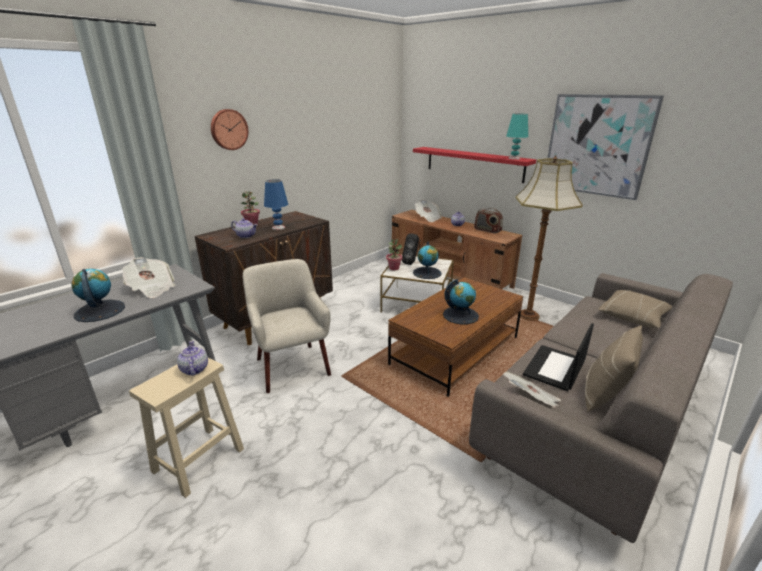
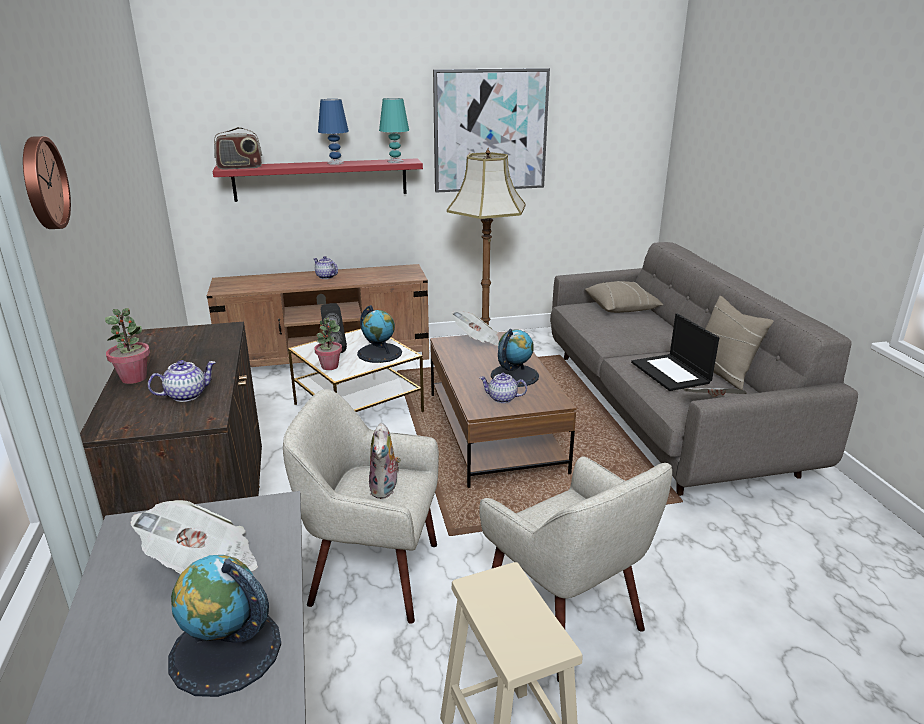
camera: 55 degrees left, 0 degrees up
(194, 369) = (505, 592): teapot -> teapot (502, 398)
(278, 227) = (198, 361): blue table lamp -> blue table lamp (335, 163)
(289, 320) = (385, 489): none -> plush toy
(307, 445) = (565, 619): none -> beige armchair
(428, 218) = (268, 281): newspaper -> newspaper (477, 341)
(487, 230) = (375, 271): radio -> radio (240, 167)

